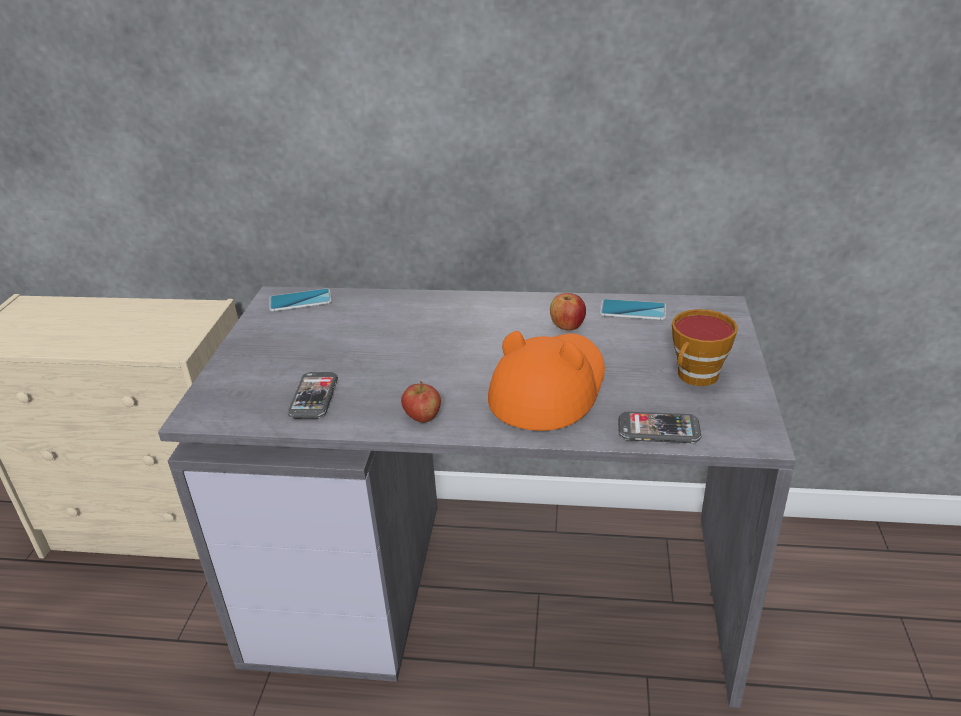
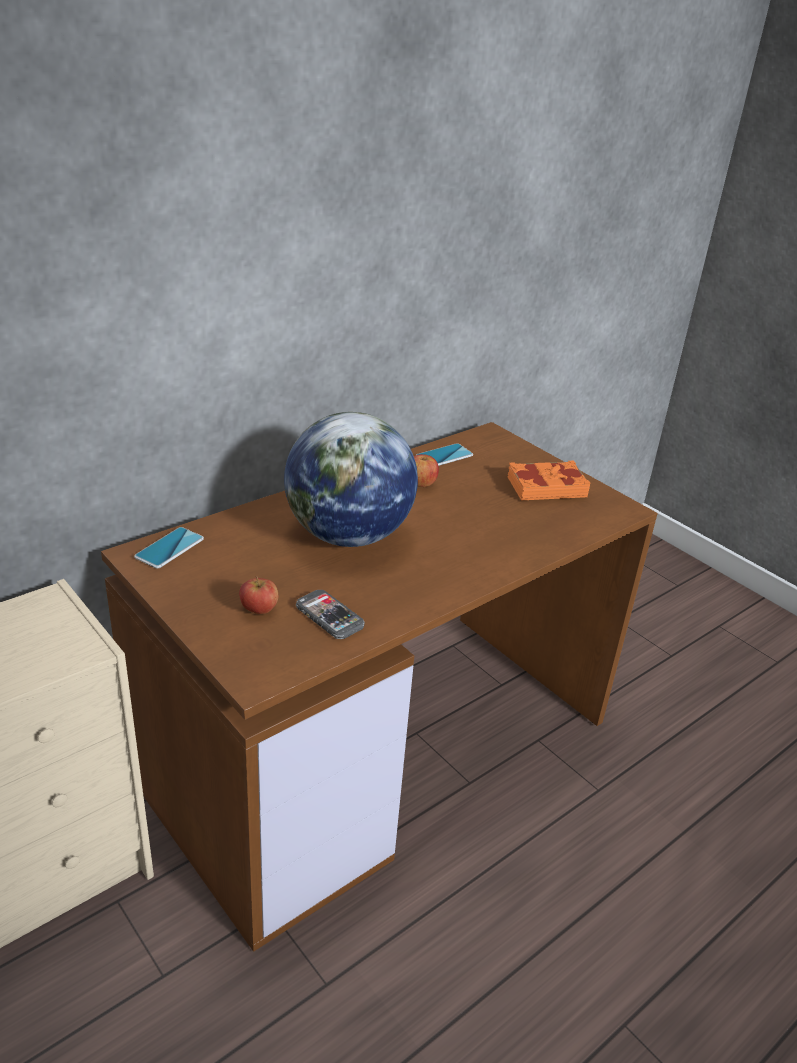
camera: 50 degrees left, 0 degrees up
(422, 417) = (433, 590): apple -> apple (259, 610)
(432, 343) = (348, 535): none -> globe
(495, 586) = (381, 747): grey desk -> brown desk
(548, 388) = (477, 531): orange hat -> none
(658, 430) = (576, 528): phone -> none
(696, 377) = (546, 487): cup -> orange book

